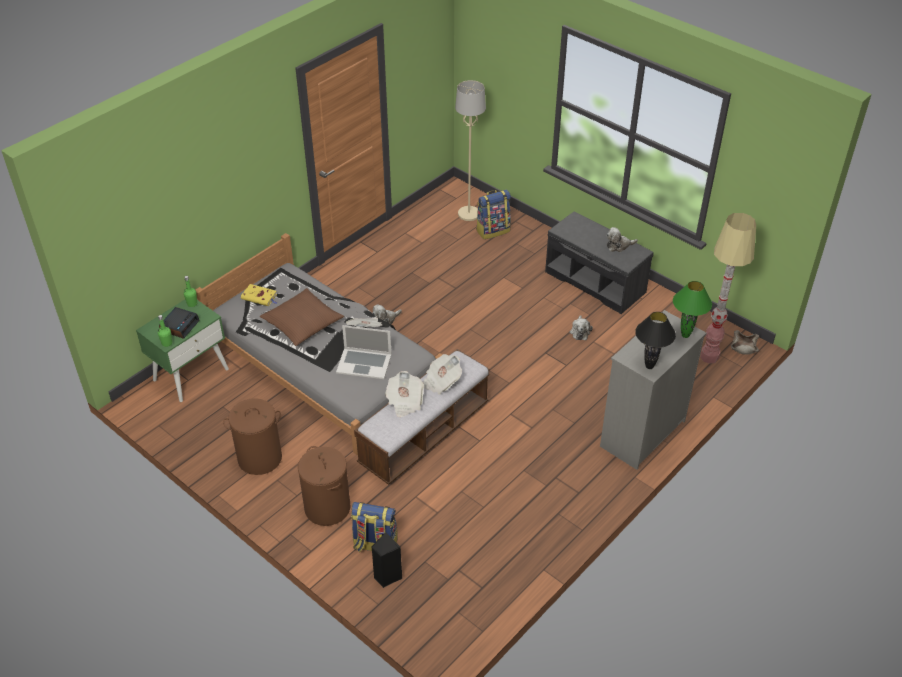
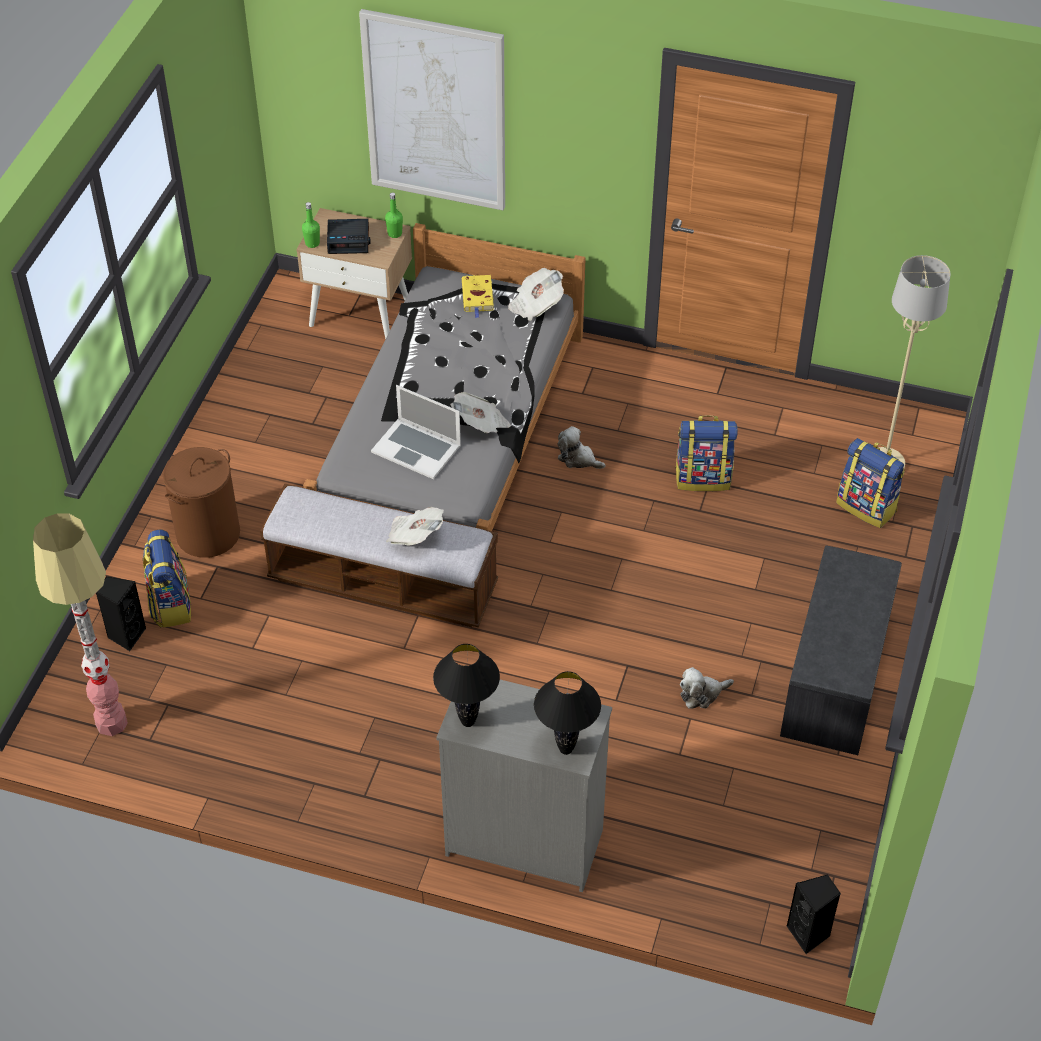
camera: 65 degrees right, 5 degrees up
(187, 203) = (435, 111): none -> picture
(191, 374) = (360, 313): green nightstand -> beige nightstand
(259, 458) = (255, 437): brown laundry basket -> none
(302, 323) = (455, 358): brown pillow -> none
(364, 363) = (416, 448): laptop -> laptop turned 45 degrees counterclockwise
(404, 402) = (355, 512): newspaper -> newspaper (535, 305)
(434, 278) = (703, 478): none -> backpack
(619, 246) = (851, 647): plush toy -> none
(685, 335) = (565, 749): green table lamp -> black table lamp
(709, 357) = (754, 889): floor lamp -> floor lamp (111, 723)
(743, 347) = (809, 934): beige bowl -> black speaker

